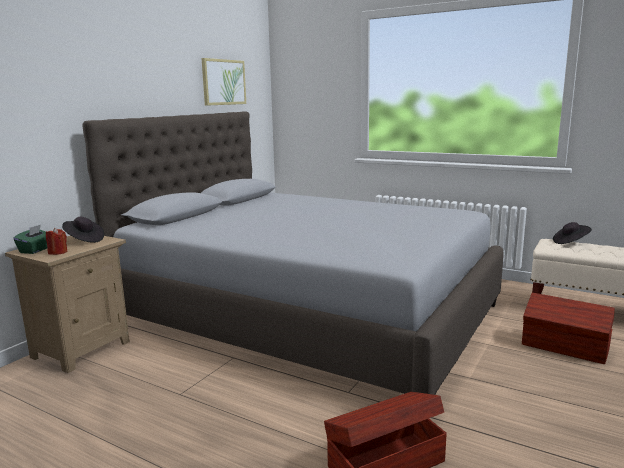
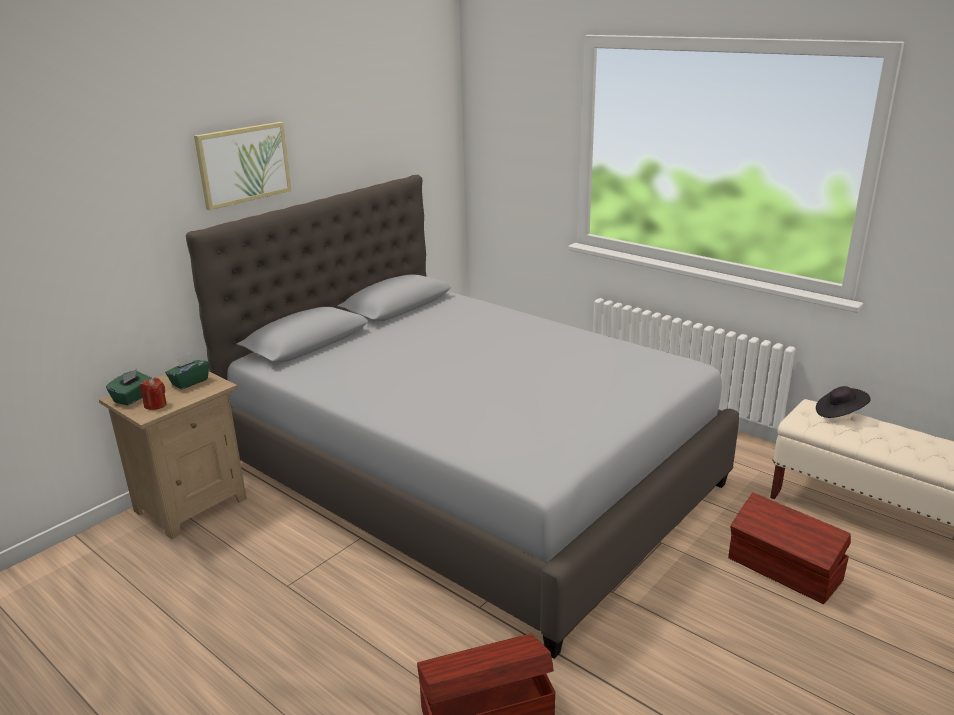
camera: 10 degrees right, 10 degrees up
(84, 240) = (189, 382): black hat -> green tissue box
(223, 82) = (386, 136): picture -> picture (243, 164)

